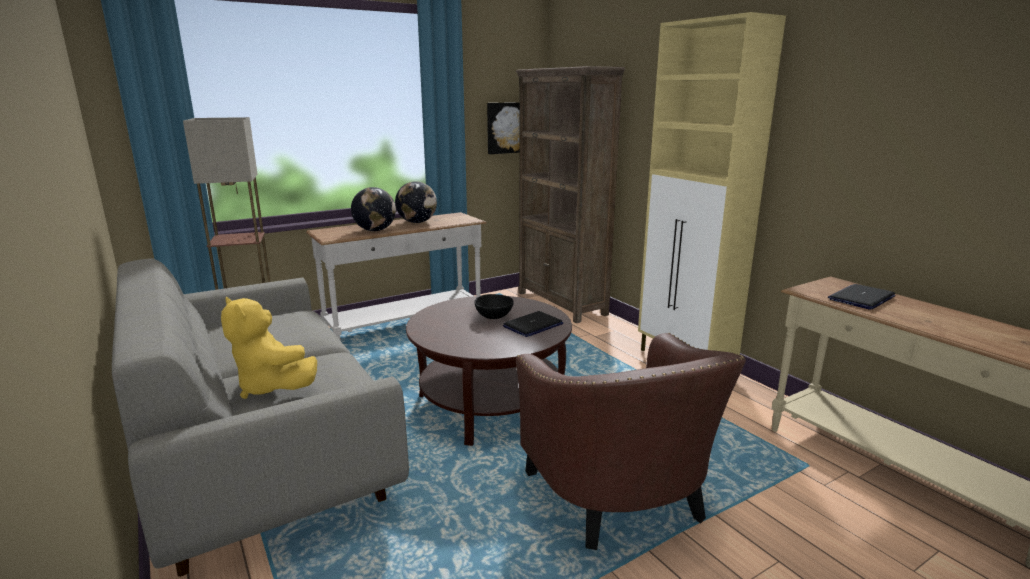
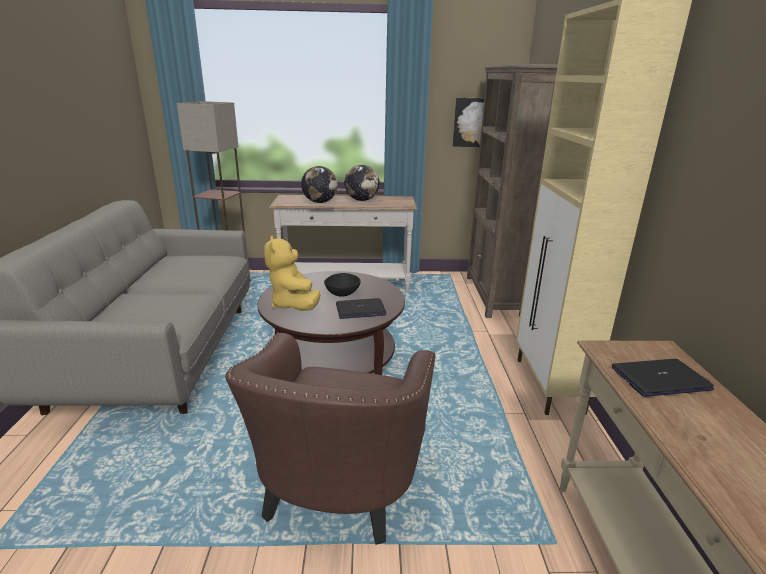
camera: 30 degrees right, 5 degrees up
(272, 387) = (132, 307): yellow plush toy -> yellow plush toy (294, 305)

